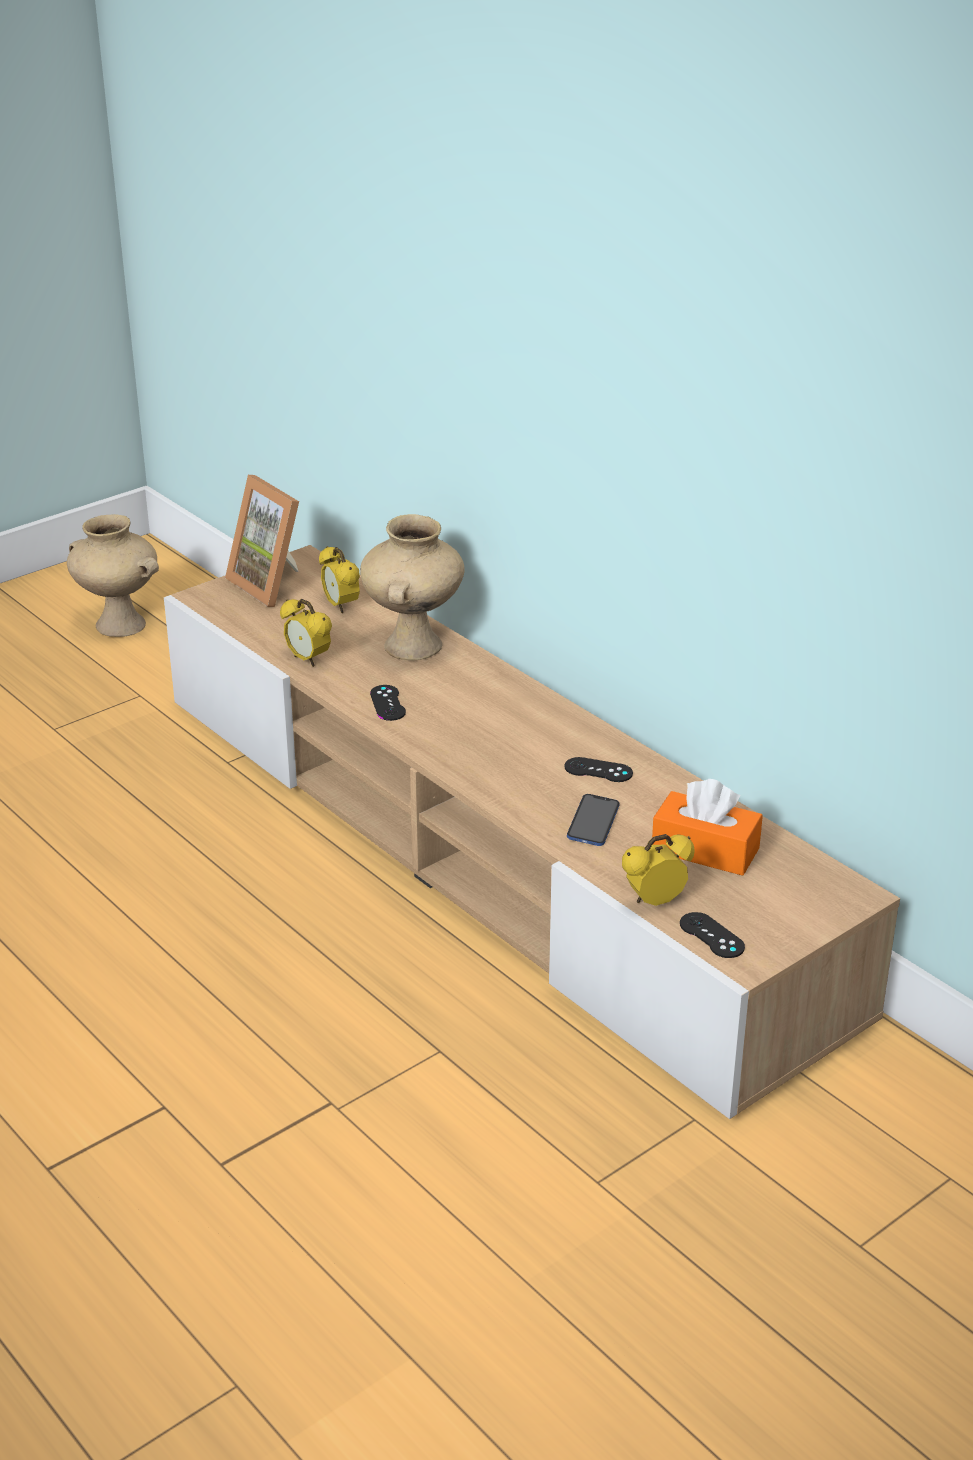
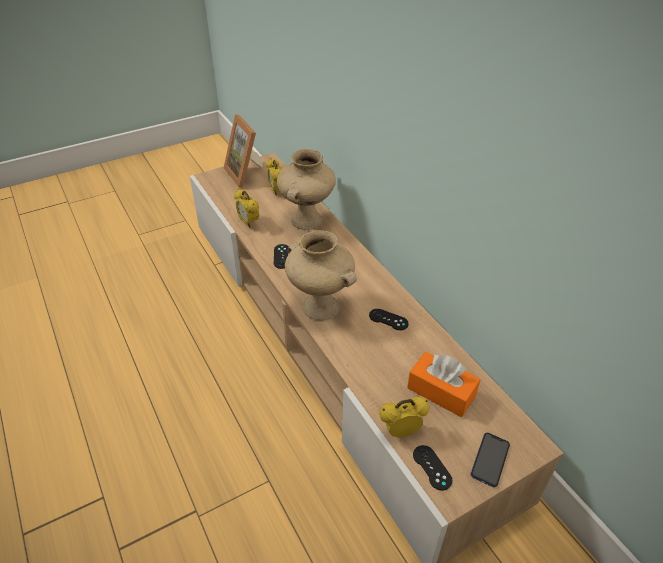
camera: 10 degrees right, 10 degrees up
(118, 625) = (189, 180): beige vase -> beige vase (319, 307)
(593, 822) = (376, 359): phone -> phone (490, 460)

